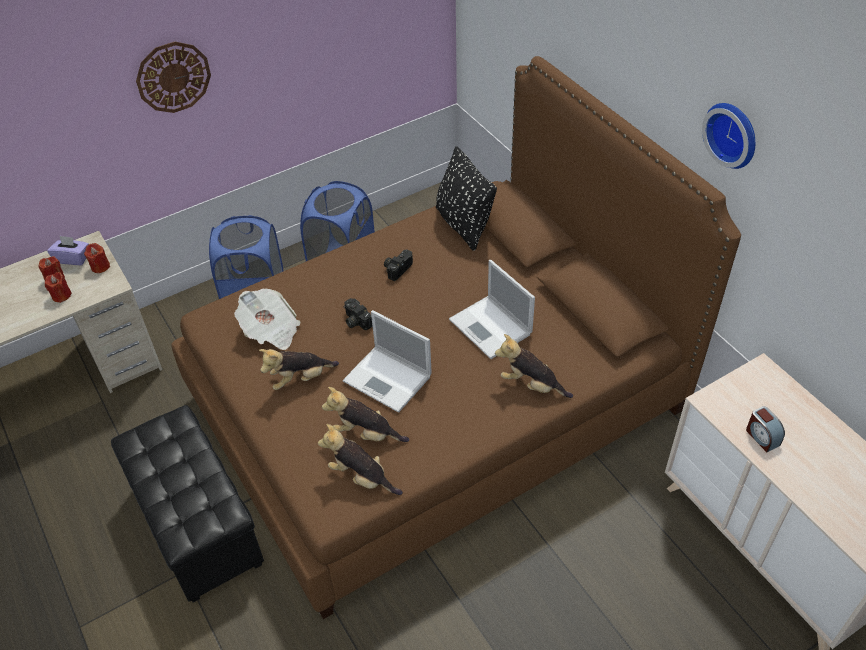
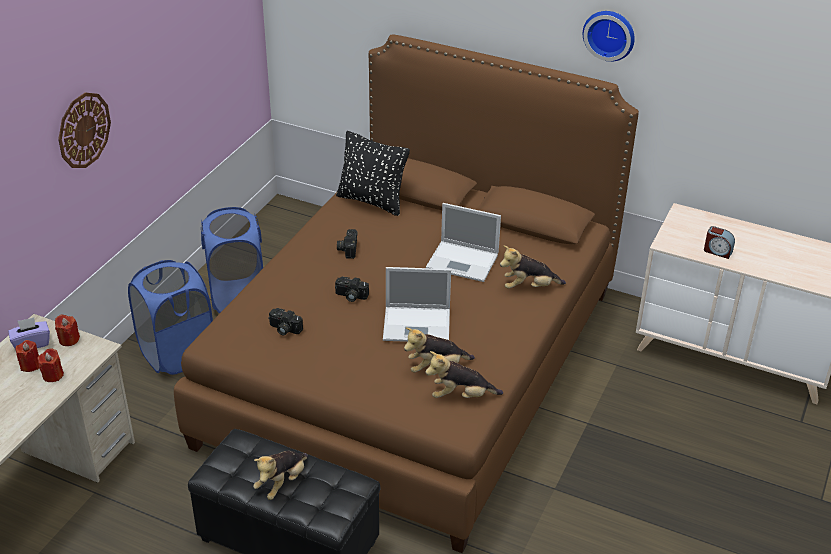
camera: 35 degrees left, 10 degrees down
(270, 330) = (284, 329): newspaper -> camera
(300, 379) = (344, 353): plush toy -> plush toy (282, 483)

